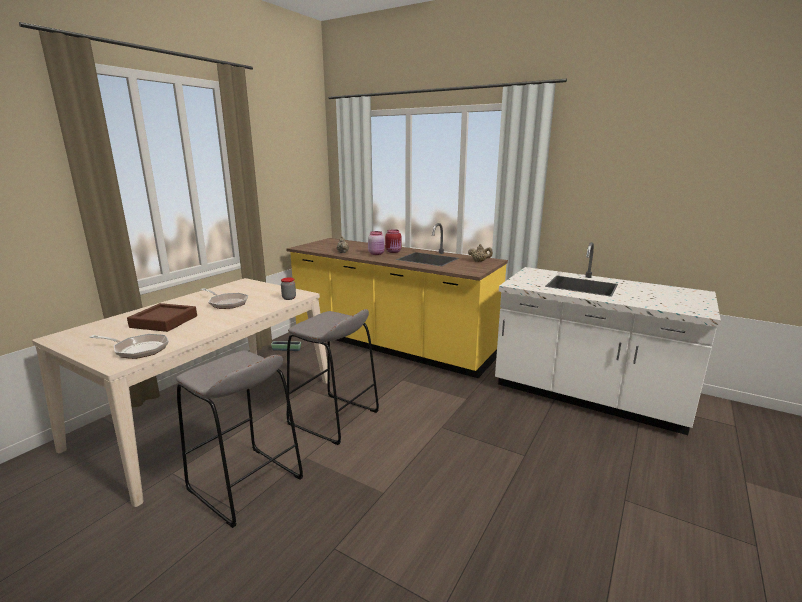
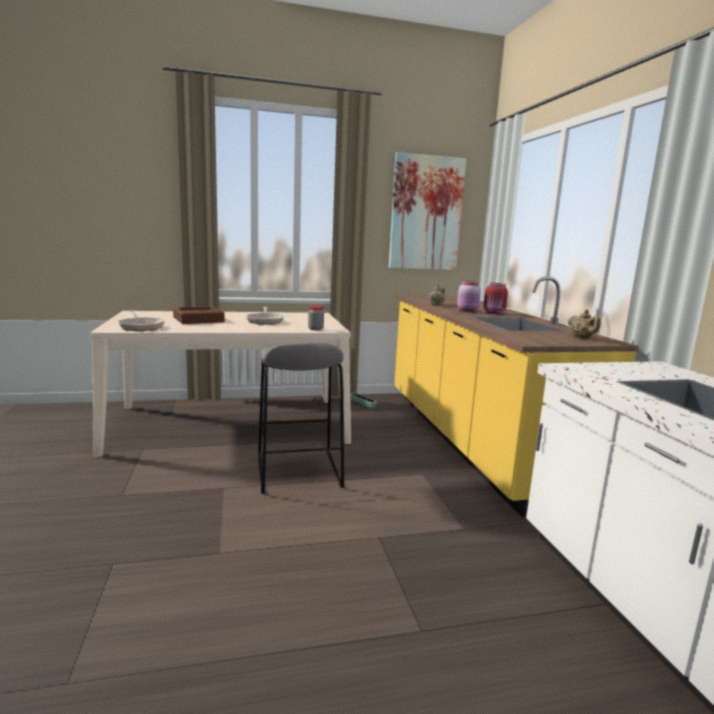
camera: 45 degrees right, 5 degrees down
(245, 484) = (158, 481): grey stool -> none
(292, 173) = (426, 213): none -> picture

